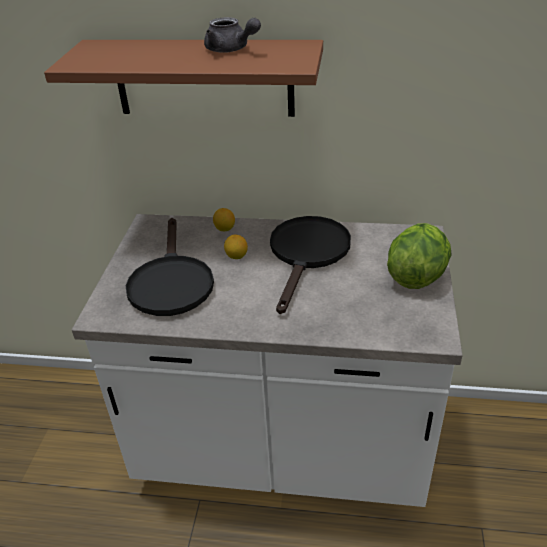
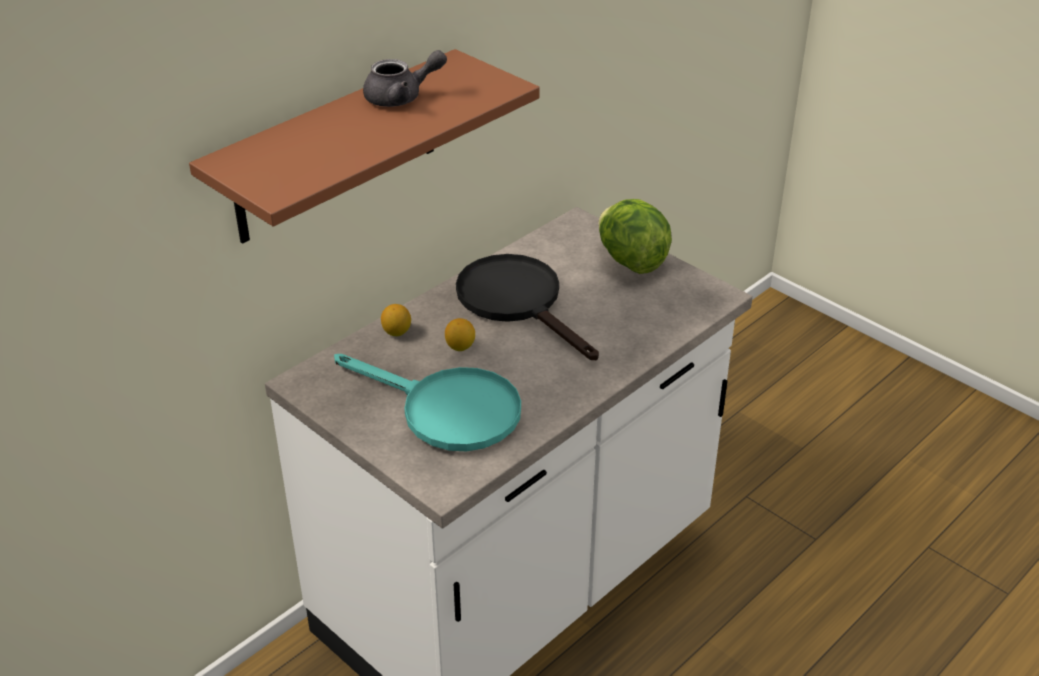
camera: 55 degrees left, 0 degrees up
(170, 282) = (447, 410): black frying pan -> turquoise frying pan

